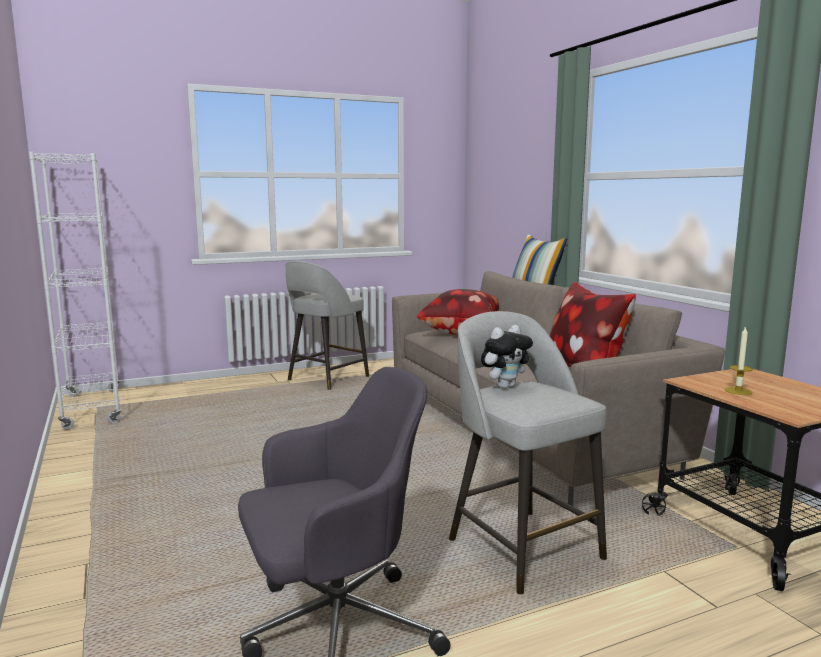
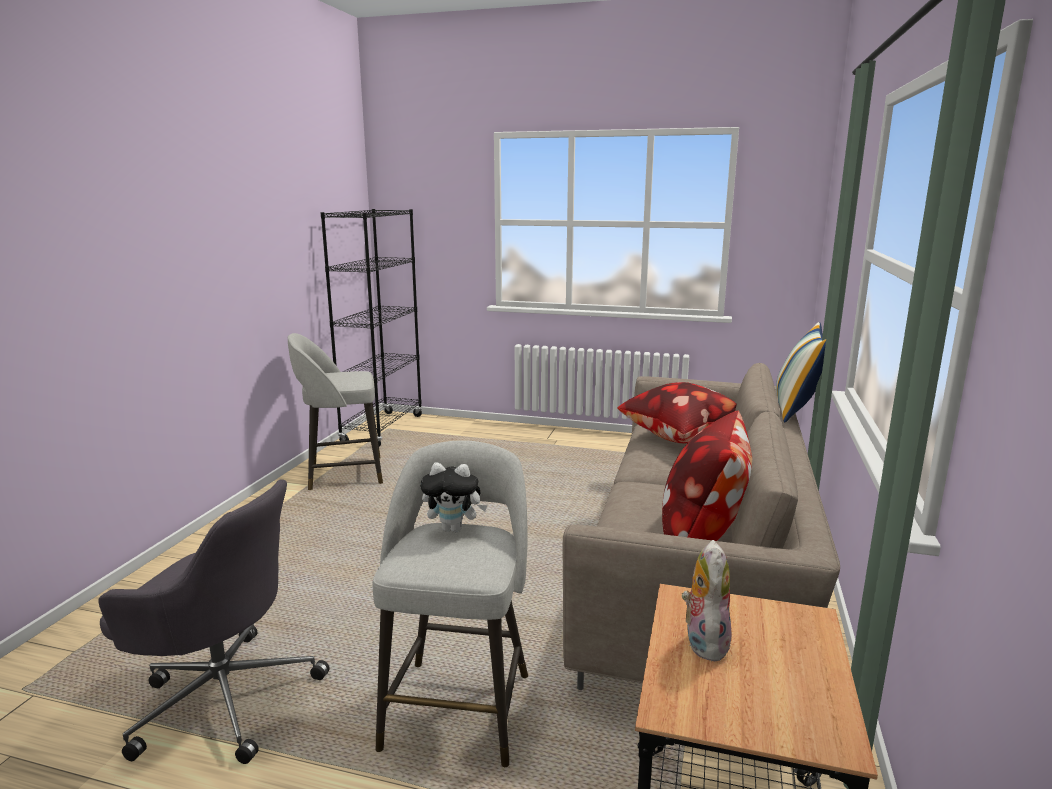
camera: 40 degrees right, 5 degrees up
(92, 409) = (383, 429): white bookcase -> black bookcase
(326, 379) = (592, 448): grey stool -> grey stool (342, 473)
(738, 391) = (703, 641): candle -> plush toy

